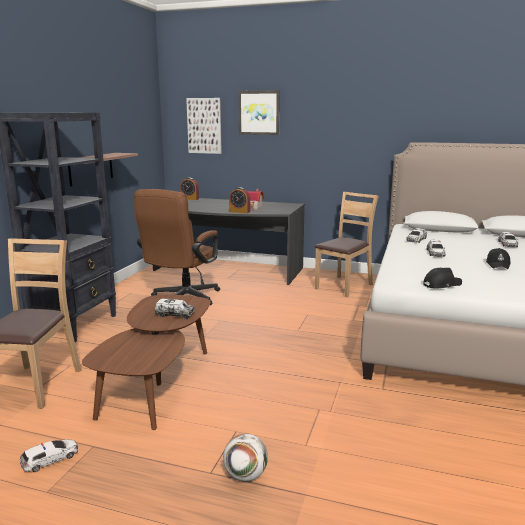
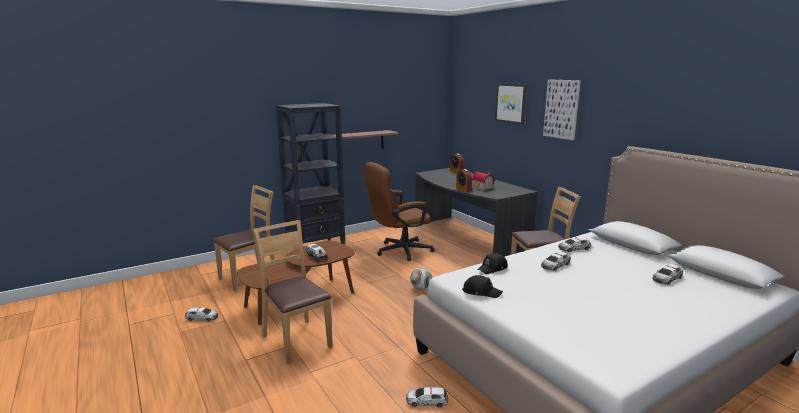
camera: 40 degrees right, 0 degrees up
(204, 126) = (474, 111): picture -> picture (561, 109)
(232, 423) = (296, 340): none -> brown chair
(245, 475) = (256, 370): football -> football (421, 288)
(442, 413) = (427, 401): none -> toy car
(498, 264) = (587, 293): black cap -> black cap (492, 268)

